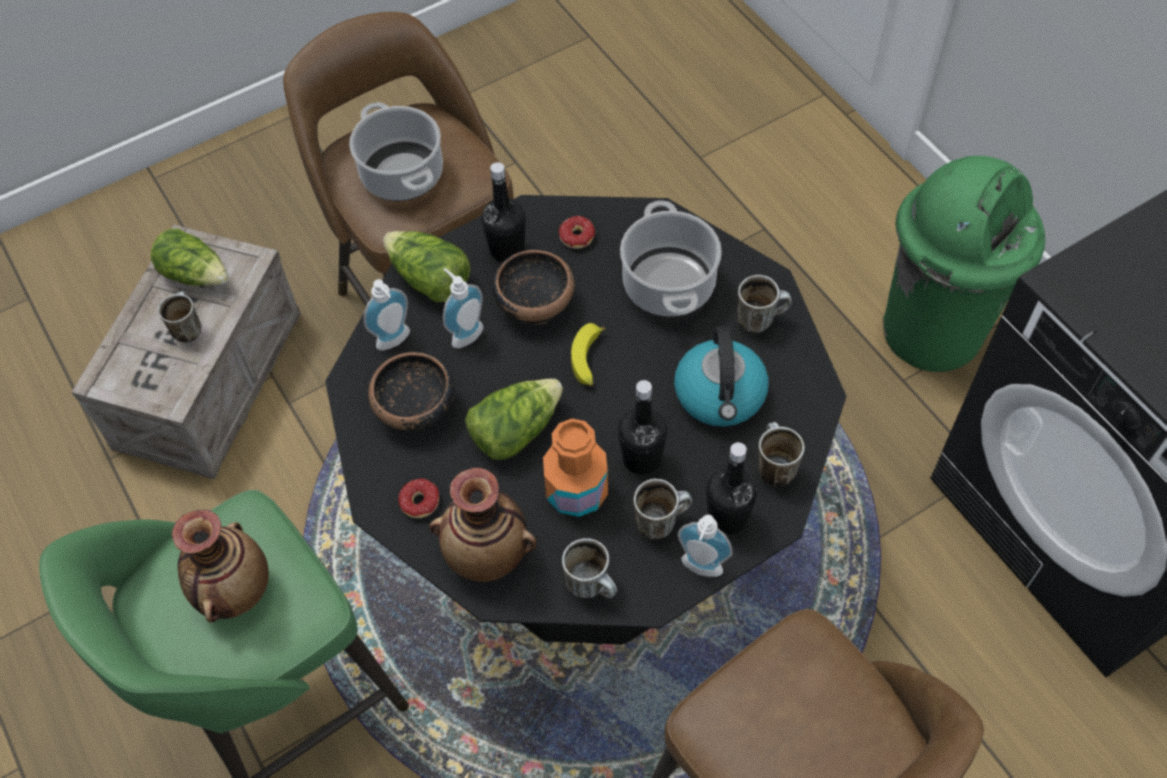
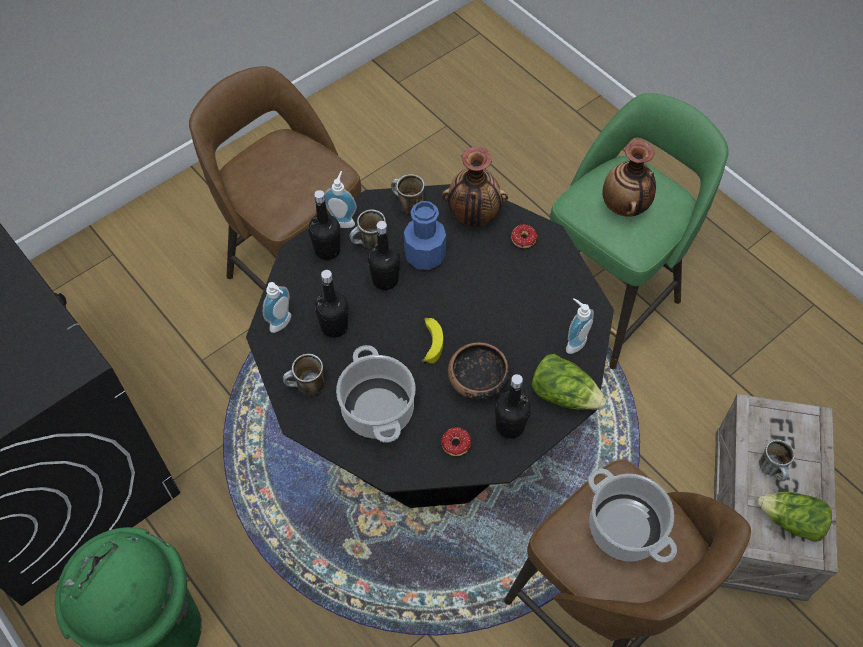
camera: 170 degrees right, 0 degrees up
(416, 408) = (544, 296): bowl -> none
(464, 333) = (525, 354): soap dispenser -> soap dispenser (283, 324)
(515, 430) = (473, 289): lettuce -> none
(576, 491) = (425, 256): orange bottle -> blue bottle
(720, 395) = (334, 327): kettle -> black bottle
(772, 466) = (298, 284): mug -> none

